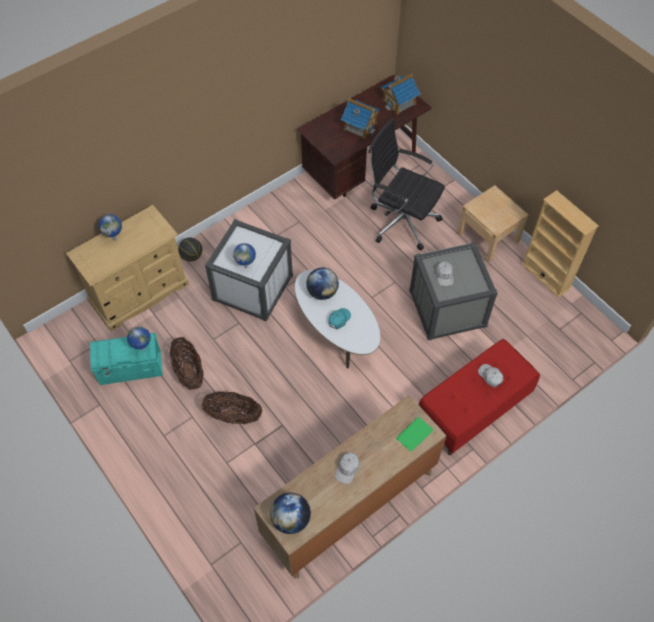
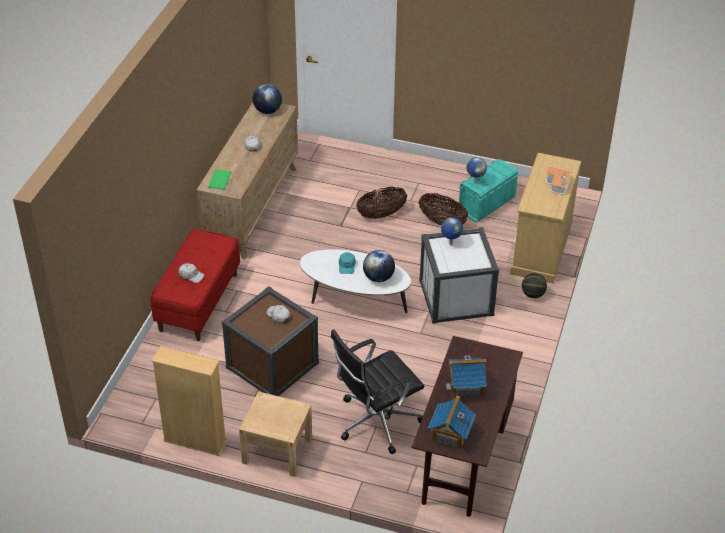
camera: 145 degrees right, 15 degrees down
(115, 238) = (558, 185): globe -> toy house
(401, 221) = (376, 421): black office chair -> black office chair turned 150 degrees clockwise
(447, 307) = (272, 365): grey storage box -> brown storage box

